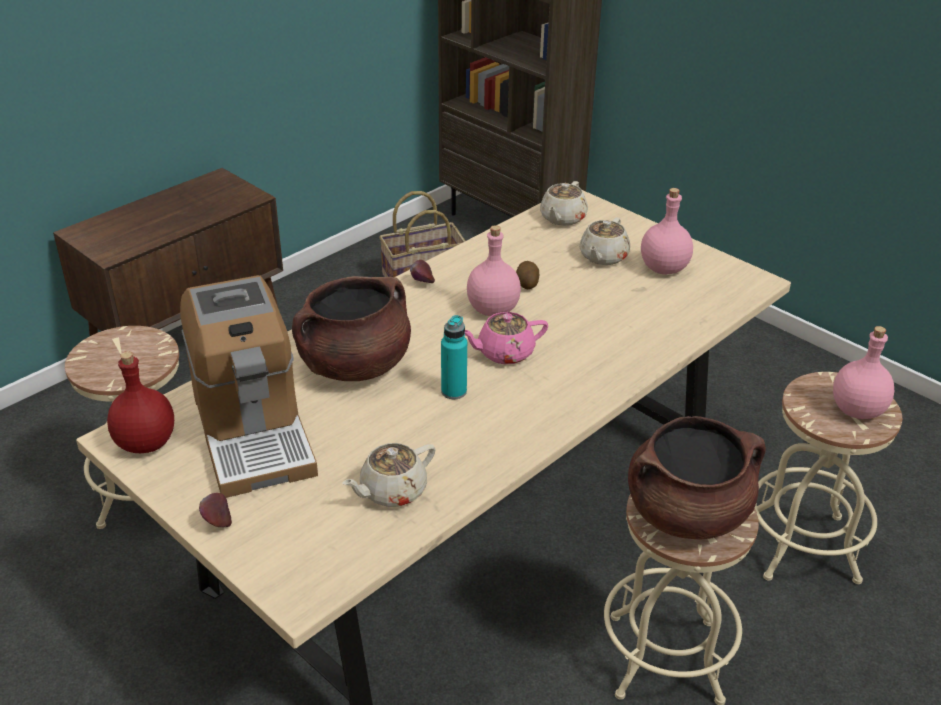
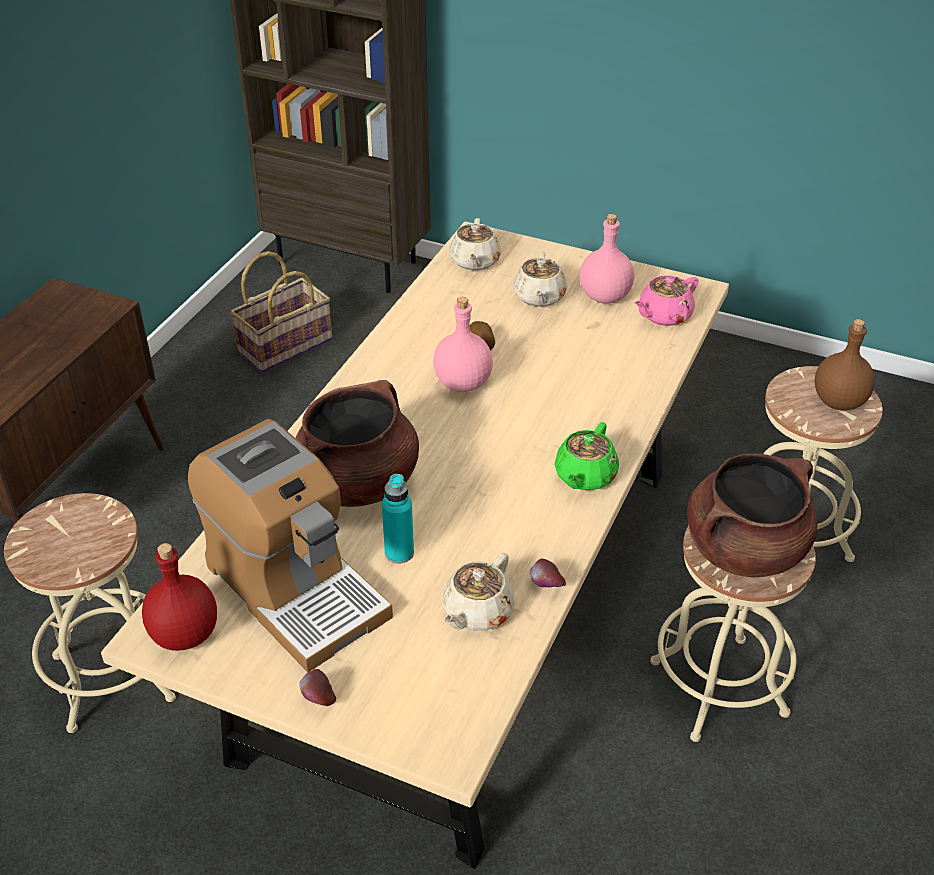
camera: 20 degrees left, 5 degrees up
(422, 283) = (373, 370): apple -> apple (547, 587)
(454, 391) = (476, 485): turquoise bottle -> turquoise bottle (399, 553)
(504, 353) = (501, 429): pink teapot -> pink teapot (664, 315)
(556, 407) = (585, 476): none -> green teapot
(856, 410) = (837, 401): pink bottle -> brown bottle

